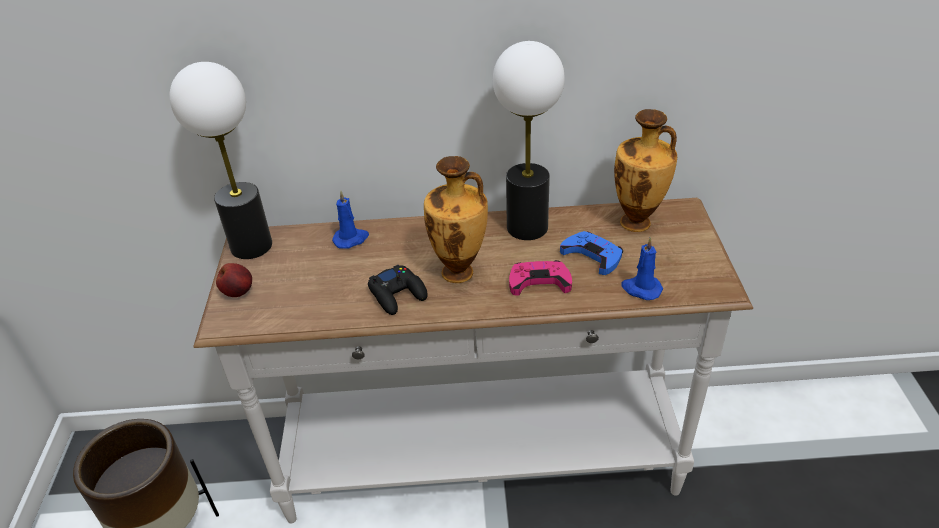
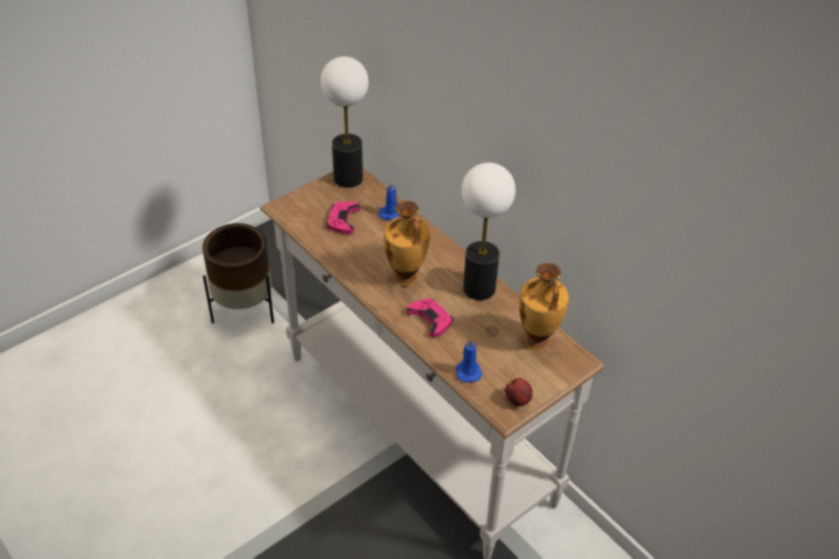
camera: 50 degrees right, 5 degrees up
(238, 292) = (308, 197): apple -> apple (518, 400)
(311, 280) = (343, 220): none -> pink game controller
(398, 294) = (363, 262): black game controller -> none
(592, 256) = (480, 333): blue game controller -> none

